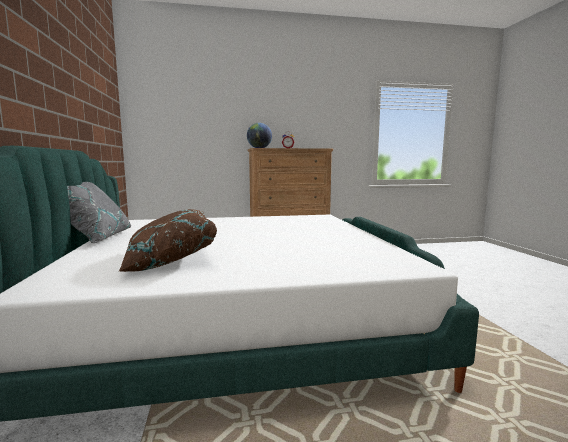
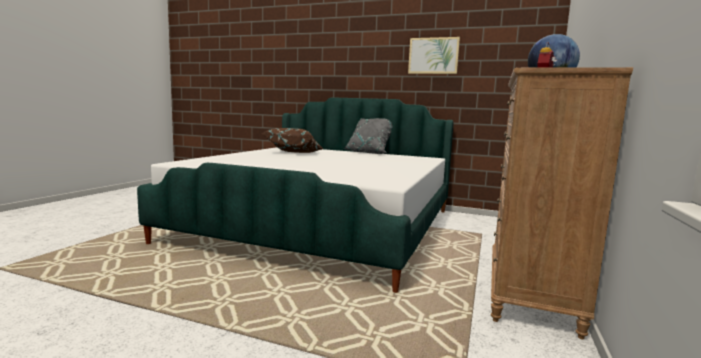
camera: 120 degrees right, 0 degrees up
(76, 91) = (433, 56): none -> picture

